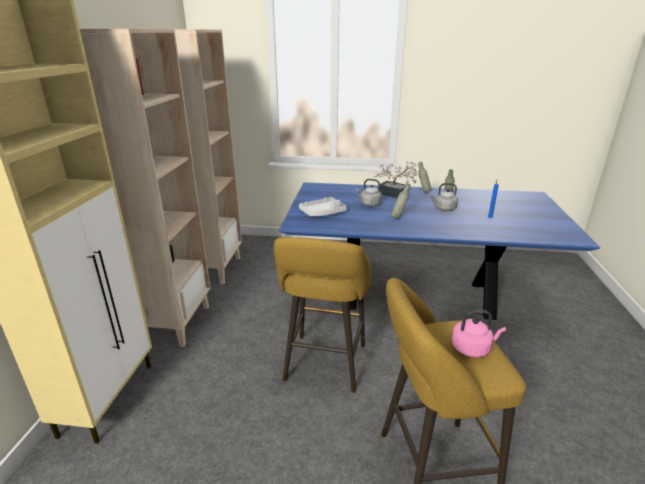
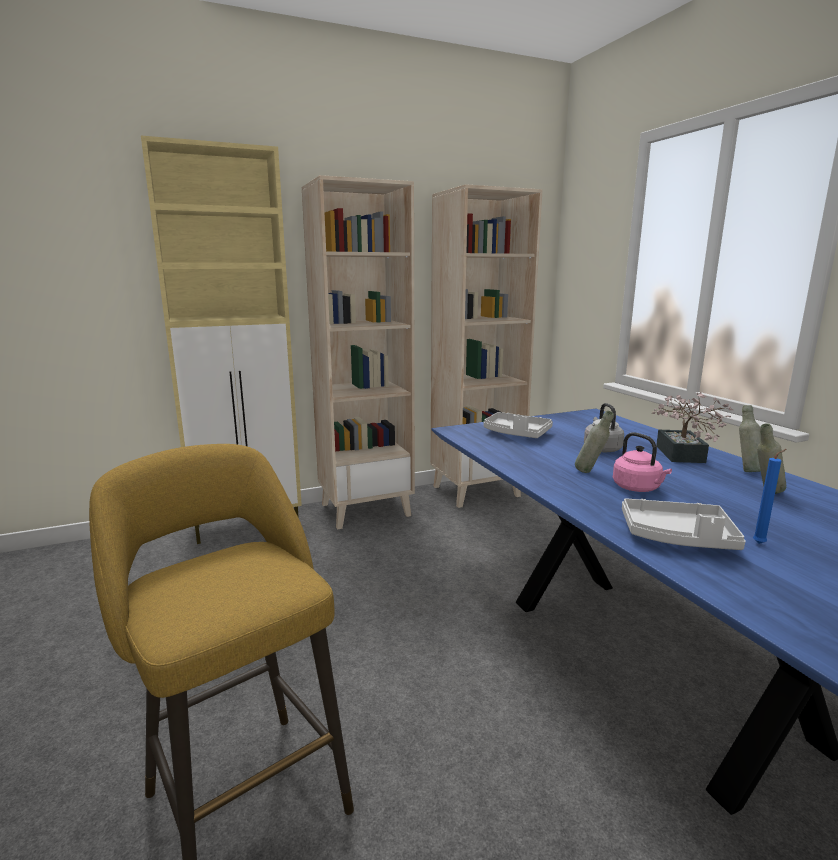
camera: 60 degrees right, 10 degrees down
(324, 366) = (380, 625): yellow stool -> none
(443, 209) = (705, 497): grey kettle -> none
(472, 348) = (226, 589): pink kettle -> pink kettle (638, 488)
(477, 228) = (677, 537): none -> grey tray

